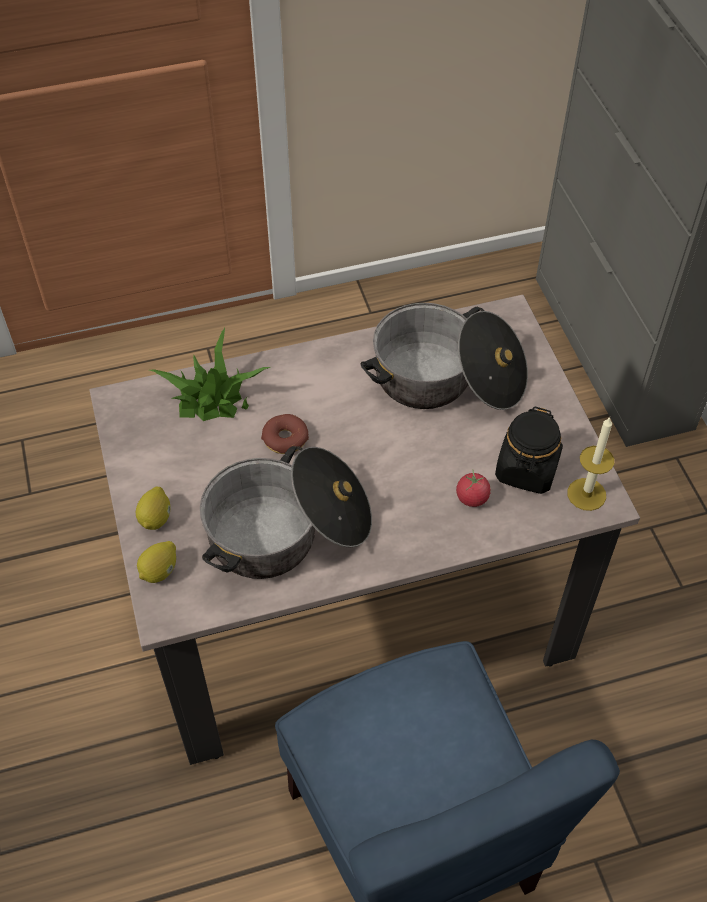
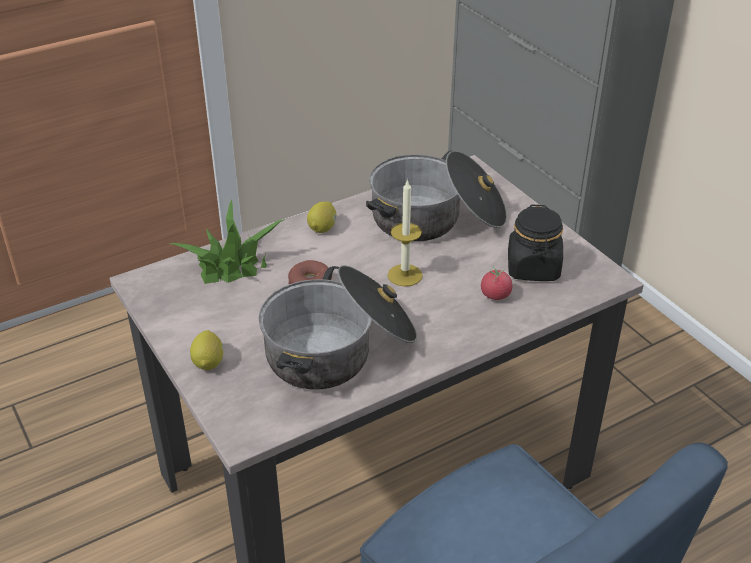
camera: 15 degrees left, 15 degrees down
(160, 571) = (227, 402): lemon -> lemon (323, 228)
(586, 494) = (591, 276): candle -> candle (405, 275)

